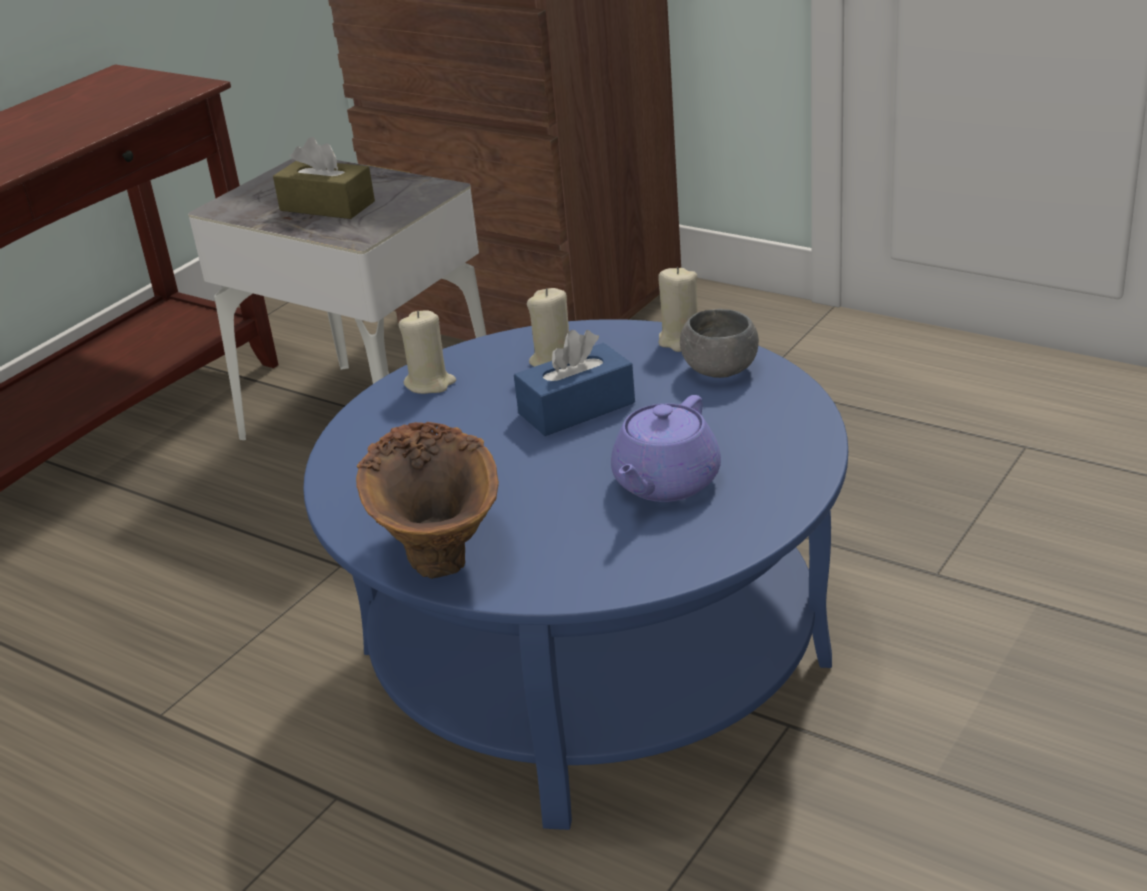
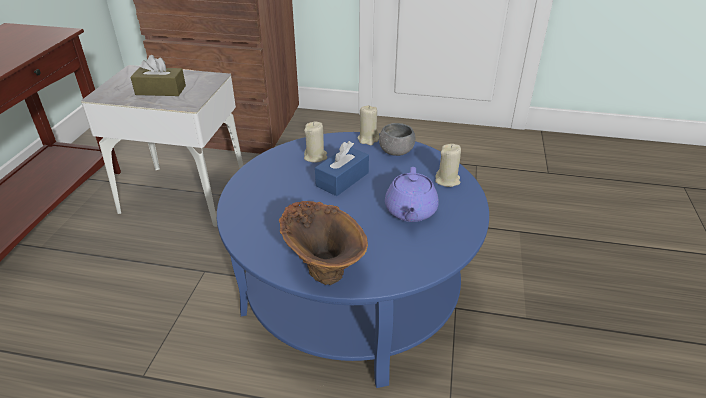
camera: 25 degrees left, 5 degrees up
(430, 383) = (259, 176): beige candle -> beige candle (447, 180)

